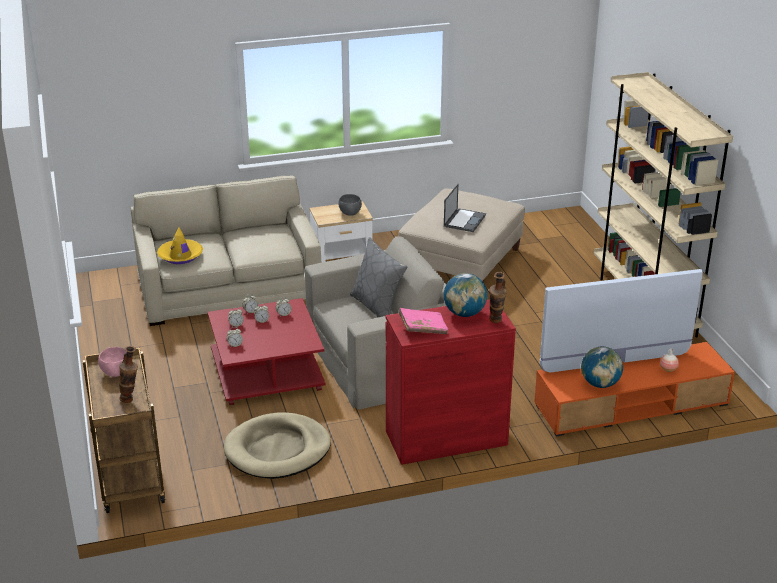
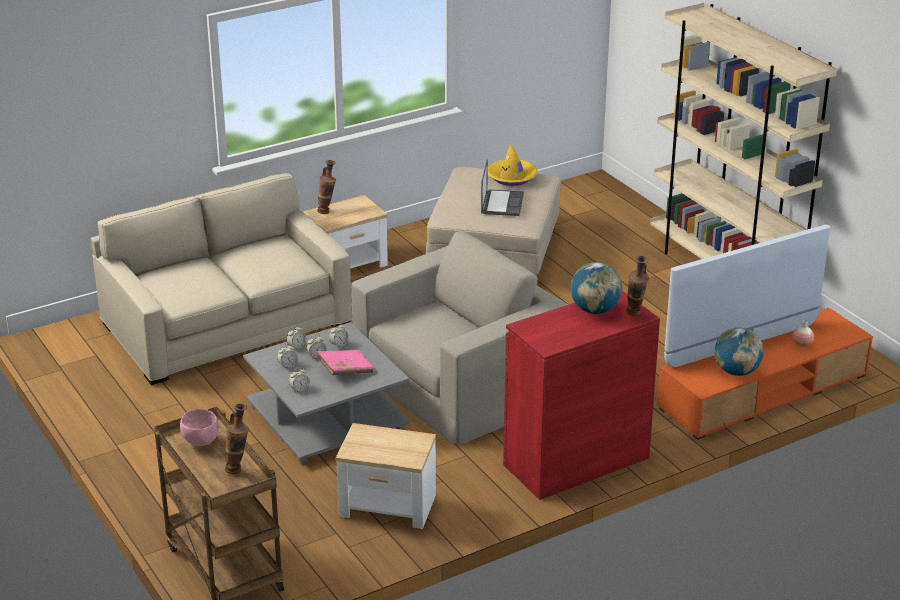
camera: 15 degrees left, 0 degrees up
(180, 256) = (177, 291): yellow hat -> yellow hat (512, 177)
(268, 371) = (328, 417): red coffee table -> grey coffee table
(277, 450) = (387, 507): beige dog bed -> side table
(327, 210) = (327, 212): none -> vase
(350, 213) = (357, 212): grey bowl -> none
(377, 307) = (450, 320): grey pillow -> none
(423, 328) = (557, 334): pink book -> pink book (345, 370)

